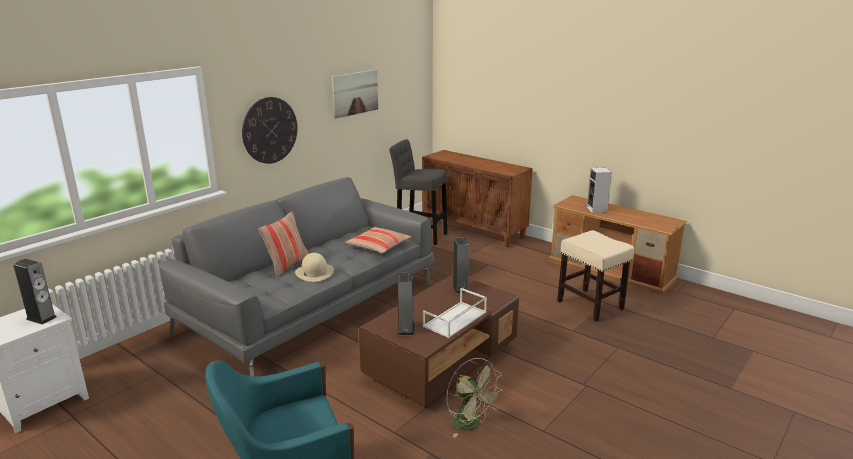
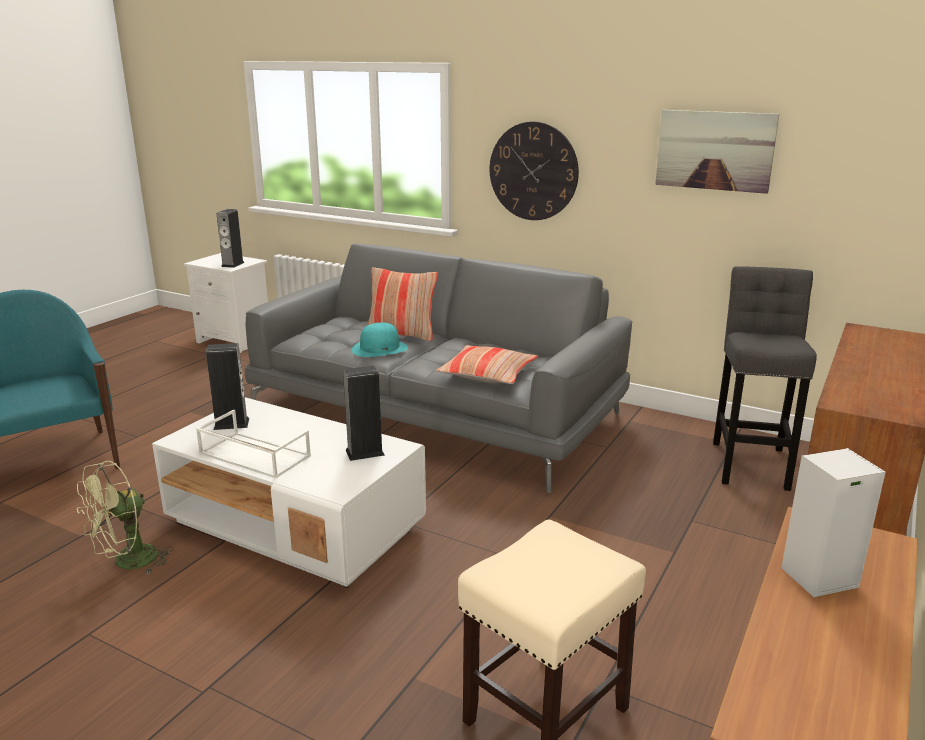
camera: 80 degrees right, 0 degrees up
(314, 272) = (380, 348): beige hat -> turquoise hat
(441, 361) = (296, 525): brown coffee table -> white coffee table

